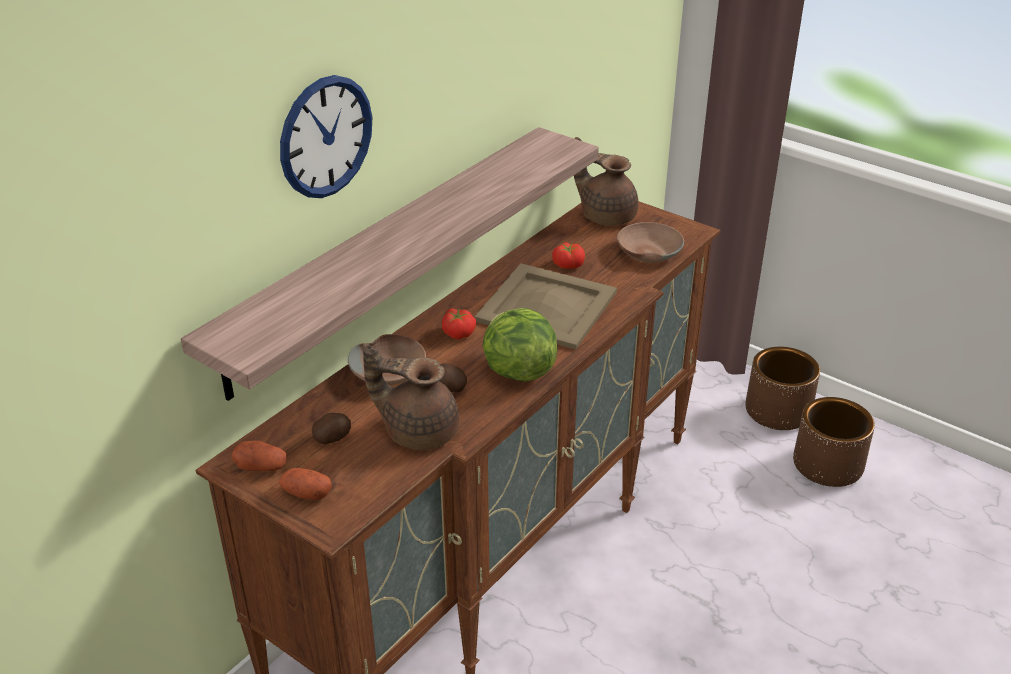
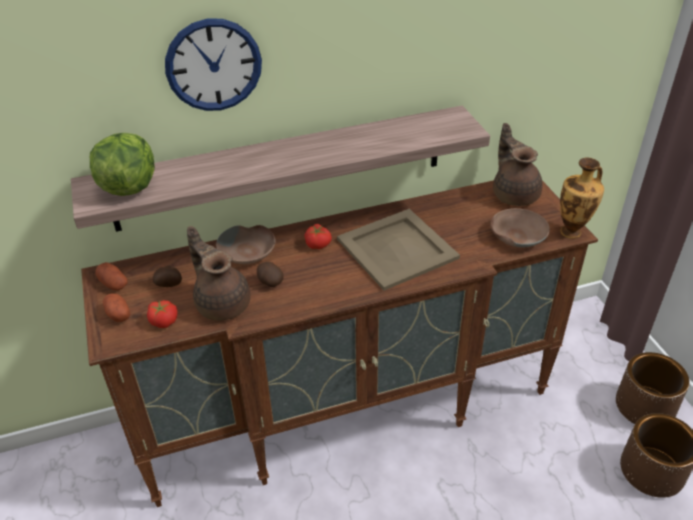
camera: 35 degrees right, 5 degrees up
(517, 371) = (327, 289): lettuce -> lettuce (128, 186)
(568, 264) = (445, 222): tomato -> tomato (164, 320)
(693, 231) = (572, 232): none -> vase

